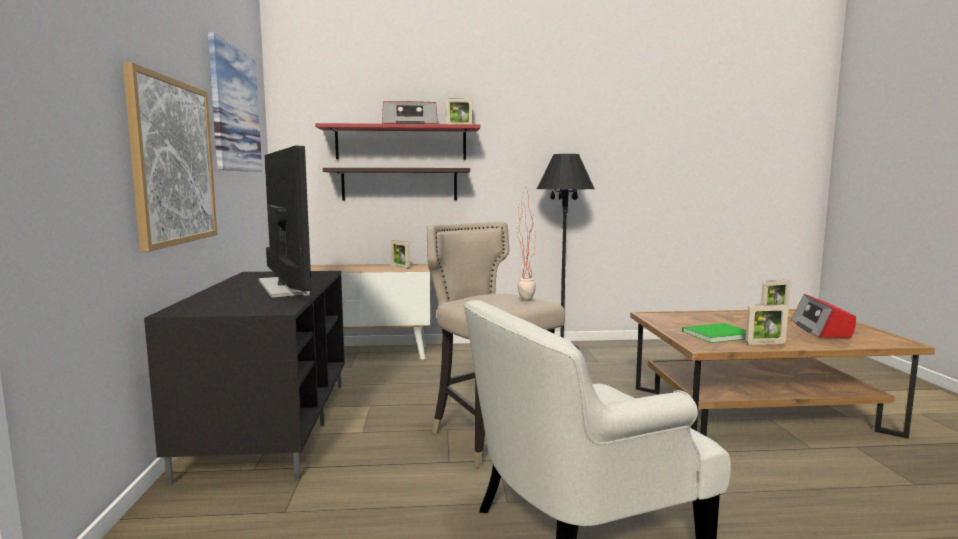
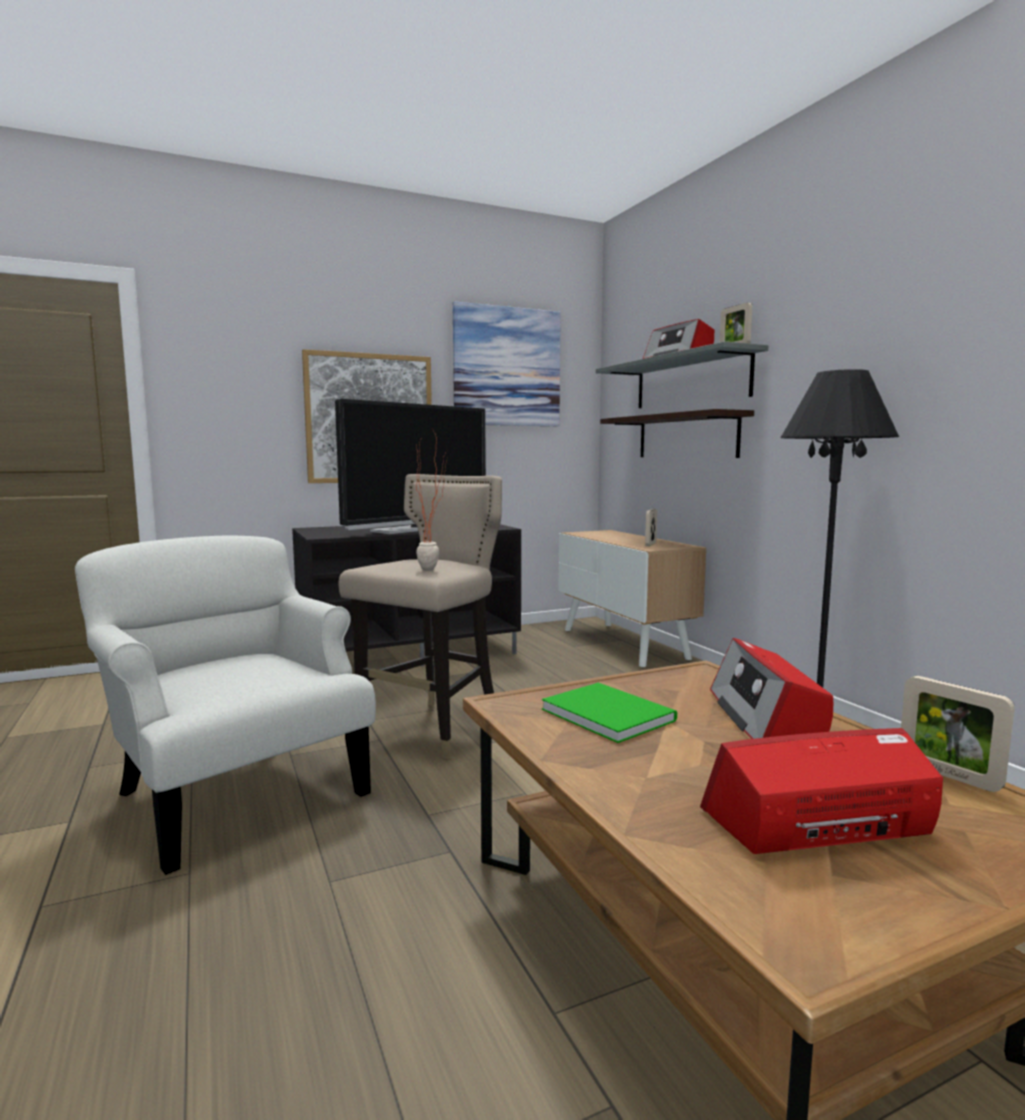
camera: 70 degrees right, 0 degrees up
(401, 143) = (690, 381): red shelf -> grey shelf
(718, 317) = (765, 716): none -> radio
(765, 343) = (581, 750): picture frame -> none

